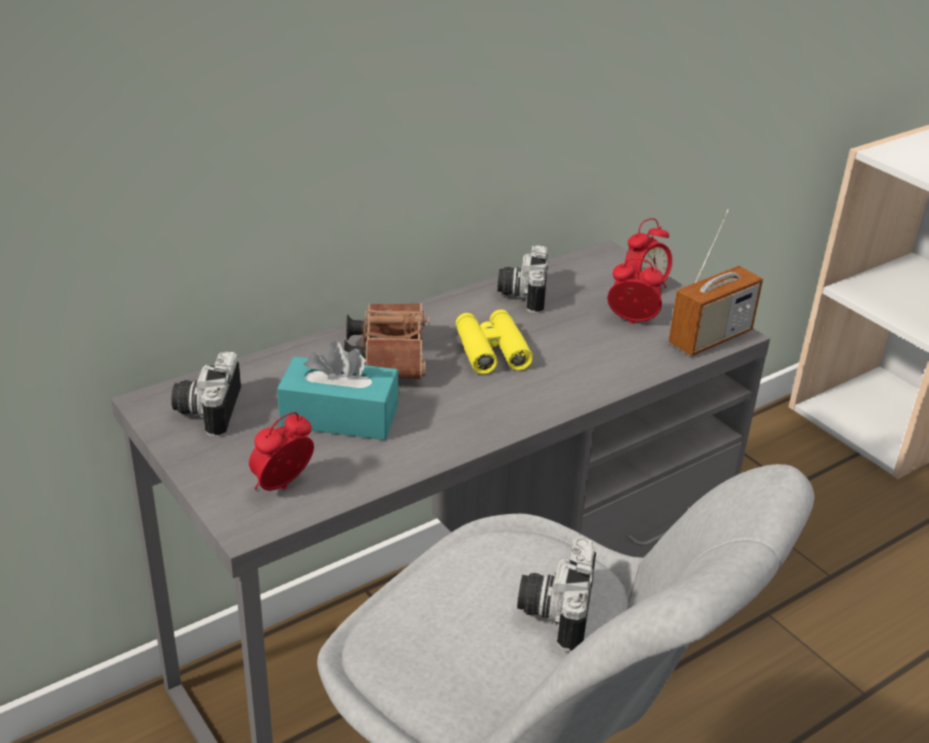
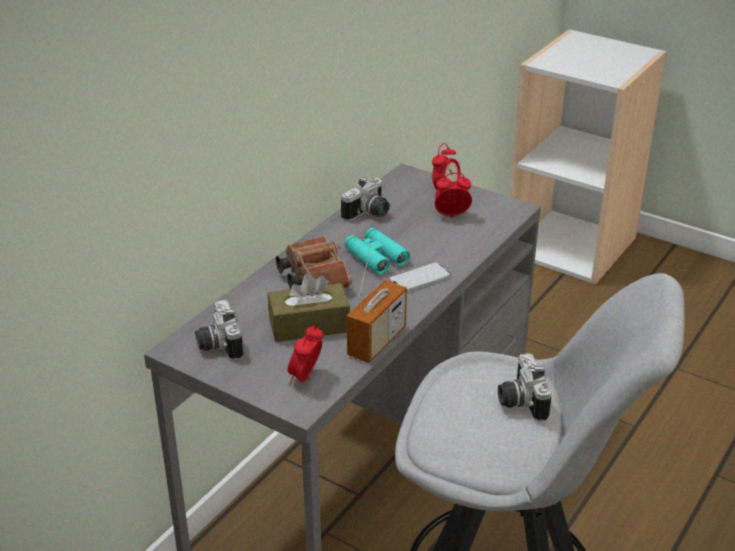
camera: 20 degrees left, 0 degrees up
(339, 417) = (309, 325): turquoise tissue box -> brown tissue box
(491, 350) = (376, 257): yellow binoculars -> turquoise binoculars
(521, 293) = (369, 214): camera -> camera turned 120 degrees counterclockwise
(531, 393) = (419, 279): none -> phone
(710, 338) = (505, 215): radio -> radio (377, 342)

